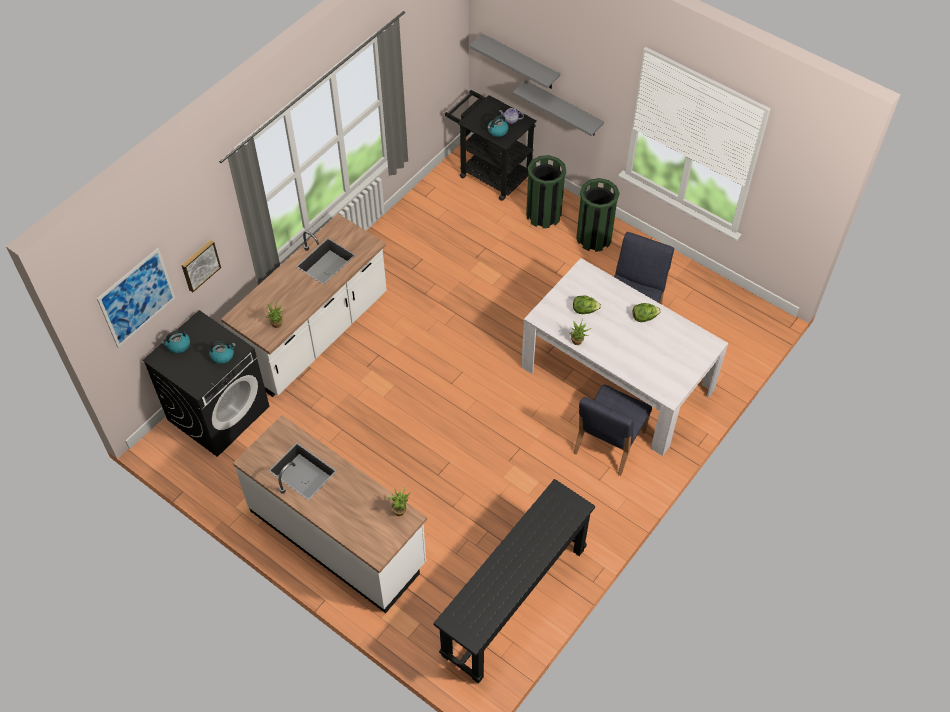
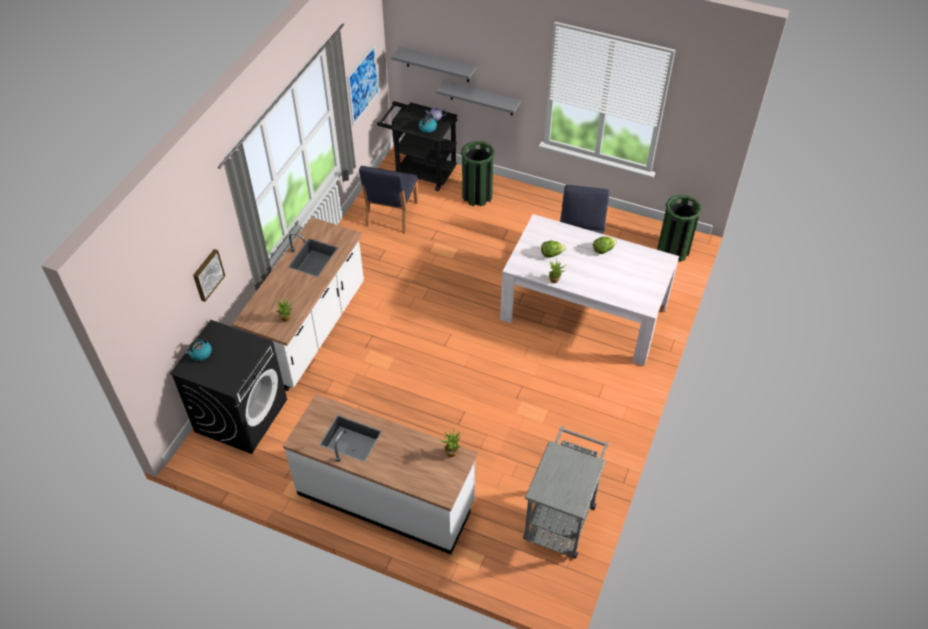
camera: 15 degrees left, 5 degrees down
(137, 297) = (160, 310): picture -> picture (363, 84)
(223, 355) = (245, 353): kettle -> none
(514, 601) = (561, 516): black console table -> grey cart
(594, 238) = (525, 205): green trash can -> green trash can (673, 250)
(608, 443) = (596, 365): blue chair -> blue chair (391, 214)

